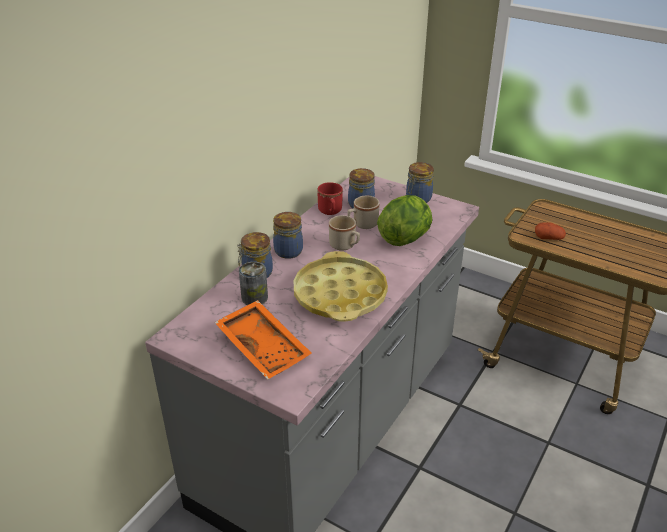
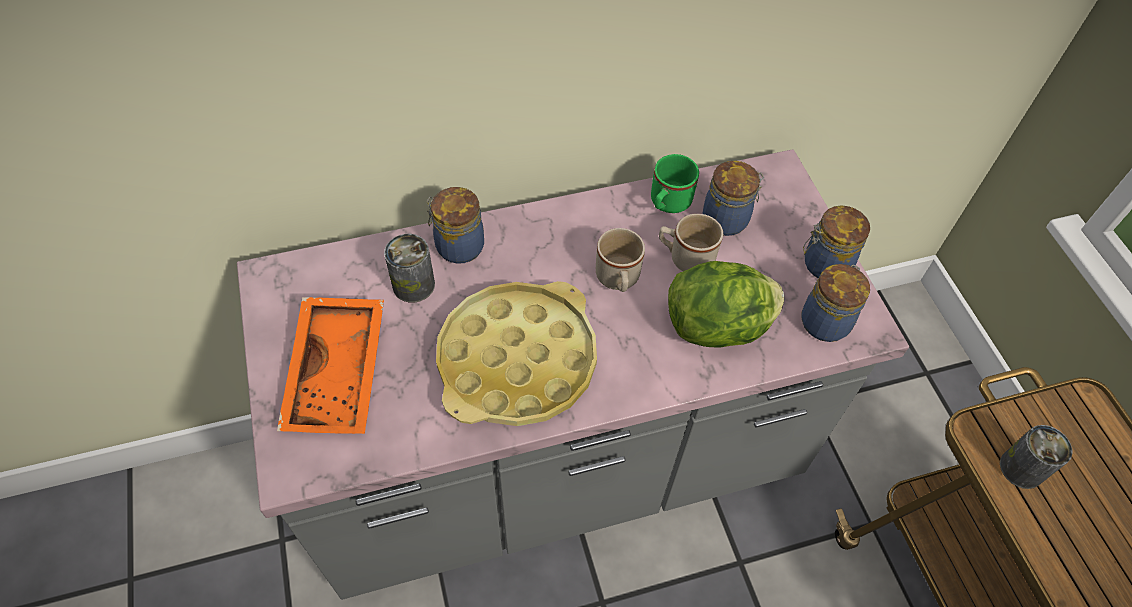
camera: 40 degrees right, 20 degrees up
(288, 250) = (537, 235): jar -> jar (826, 321)
(330, 212) = (667, 204): red mug -> green mug
(548, 238) = (1021, 468): potato -> can

